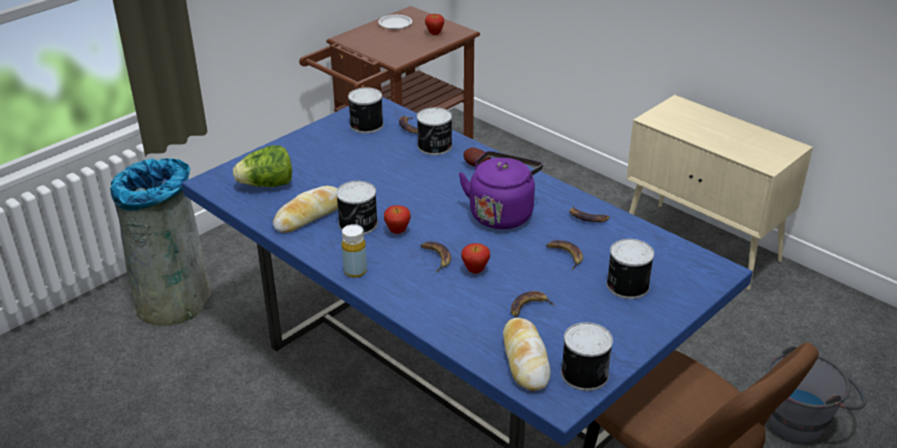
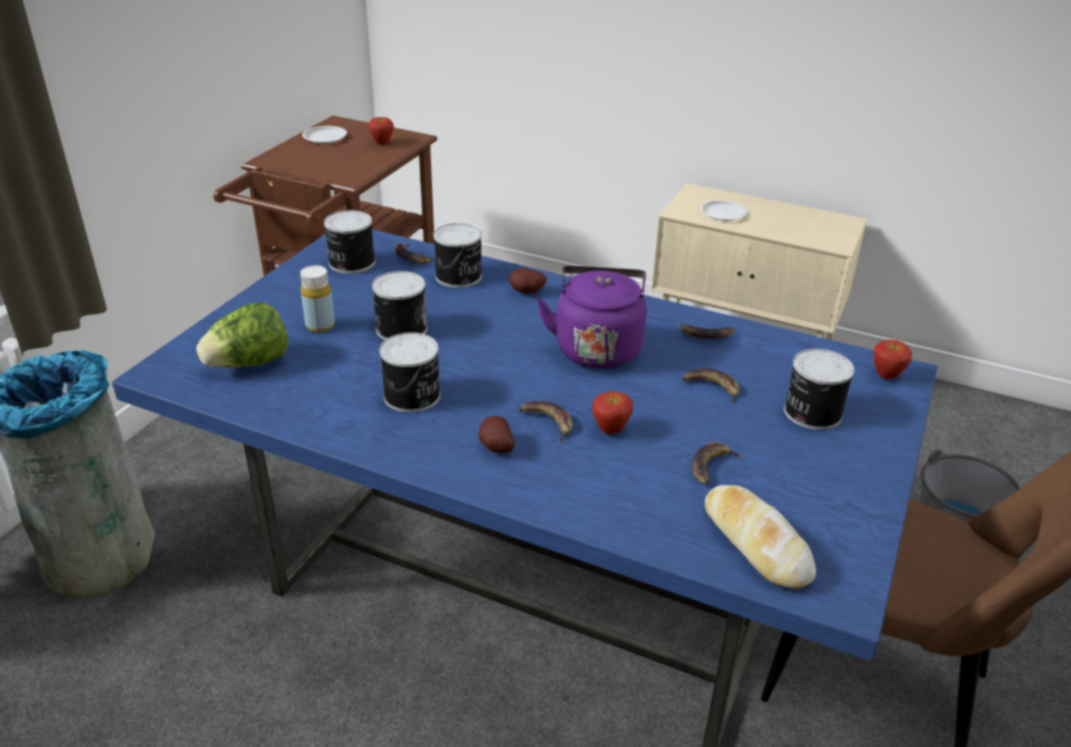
camera: 20 degrees left, 0 degrees up
(309, 215) = (334, 396): bread -> none
(355, 271) = (445, 464): yellow bottle -> yellow bottle (320, 326)
(392, 267) = (495, 448): none -> potato
(397, 232) = (473, 396): apple -> apple (886, 376)
(583, 373) = (842, 546): can -> can (400, 328)
(687, 125) = (722, 213): none -> white plate

